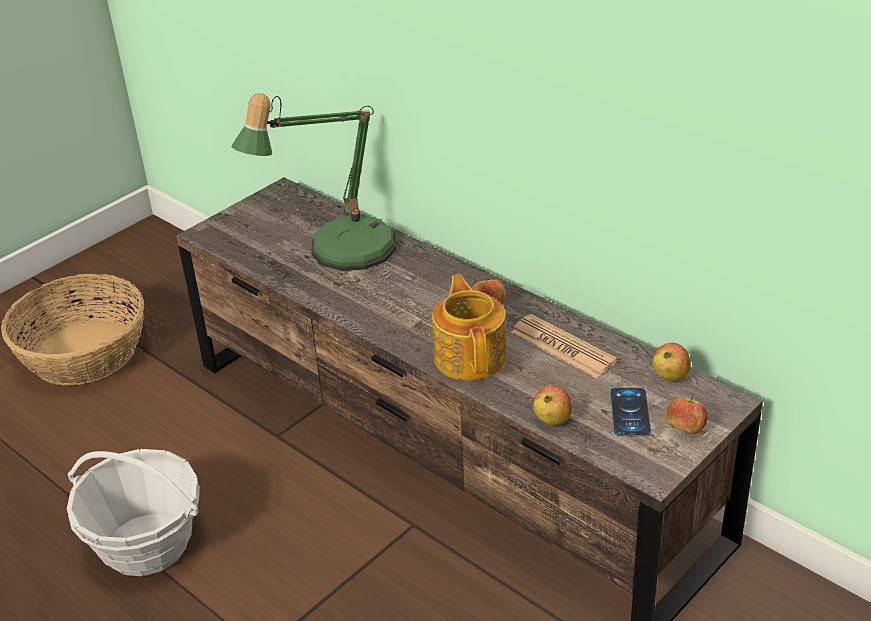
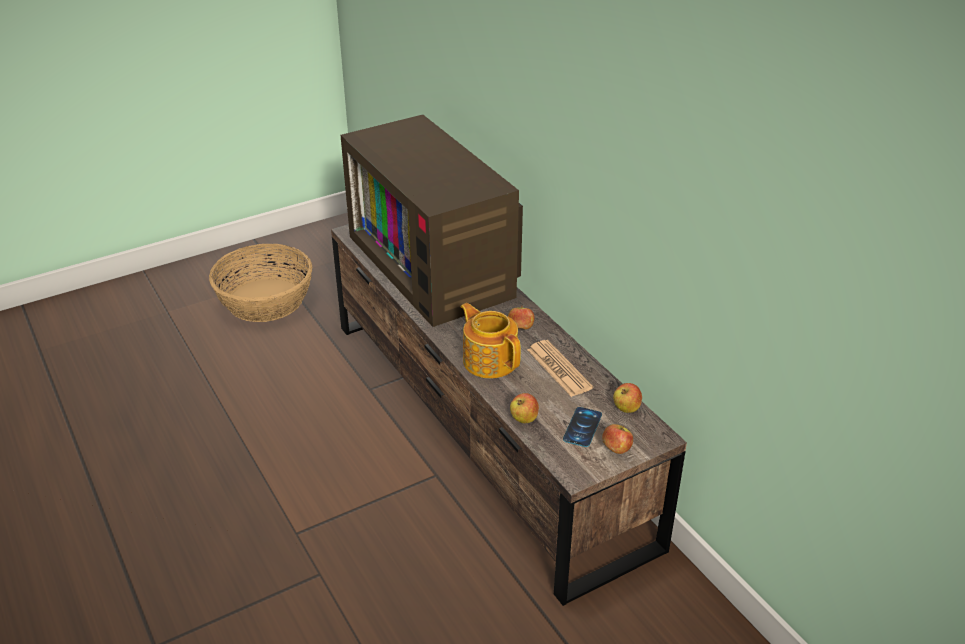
camera: 15 degrees right, 0 degrees up
(147, 544) = (252, 442): basket -> none
(339, 252) = (436, 265): table lamp -> television
(470, 356) = (490, 360): teapot -> teapot turned 45 degrees counterclockwise

